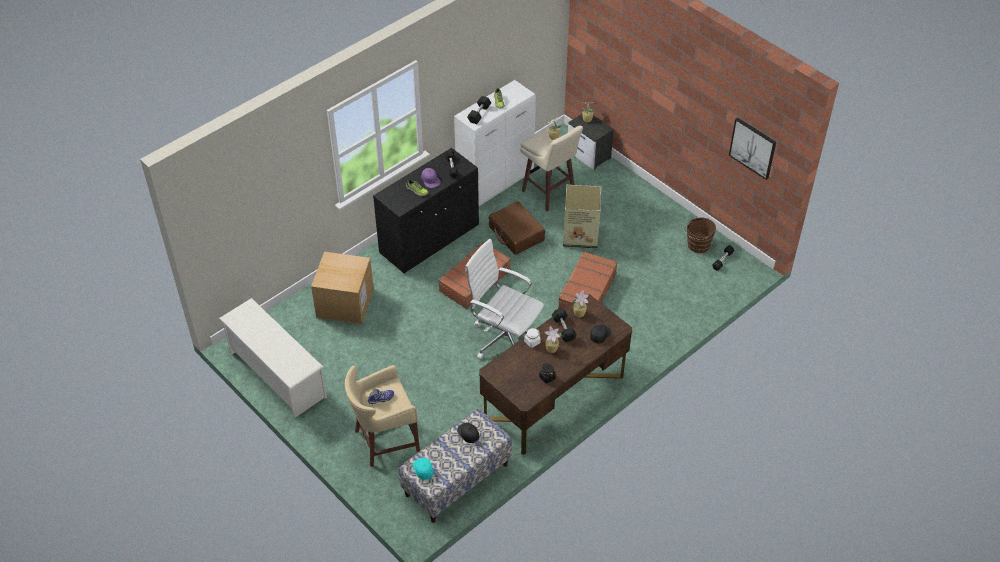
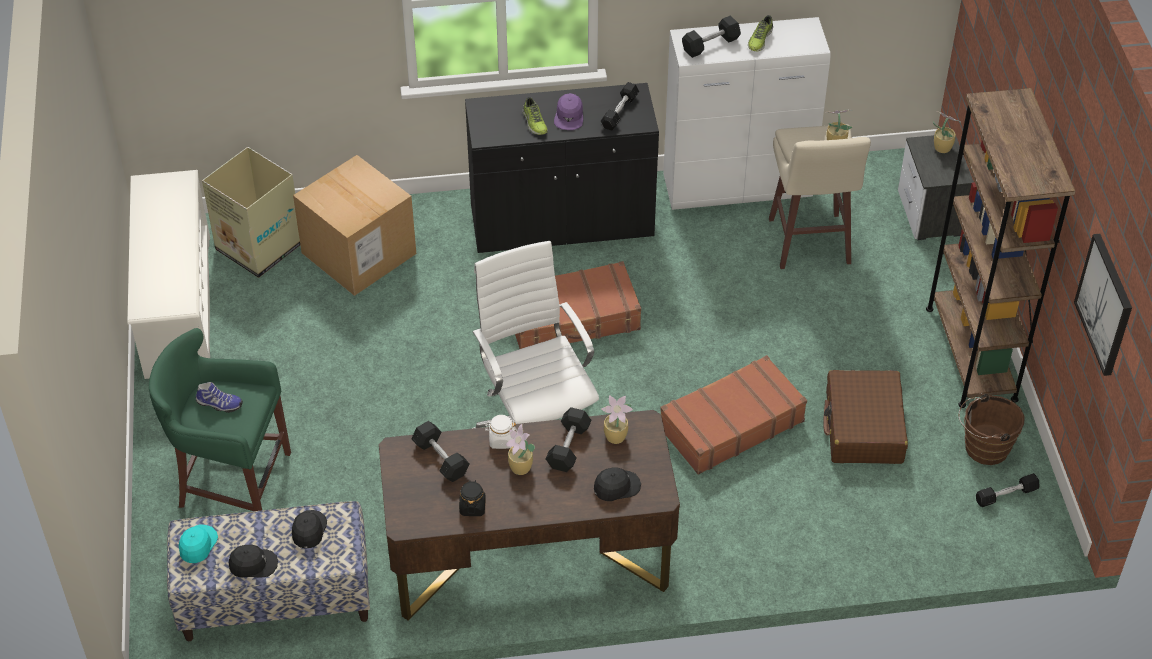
camera: 35 degrees right, 0 degrees up
(384, 440) = (231, 481): beige stool -> green stool
(457, 463) = (253, 564): none -> black cap
(513, 364) = (441, 459): none -> black dumbbell
(516, 234) = (700, 279): brown suitcase -> brown suitcase (863, 428)
(579, 235) = (799, 332): cardboard box -> cardboard box (258, 246)
(658, 208) = (971, 353): none -> brown bookcase

